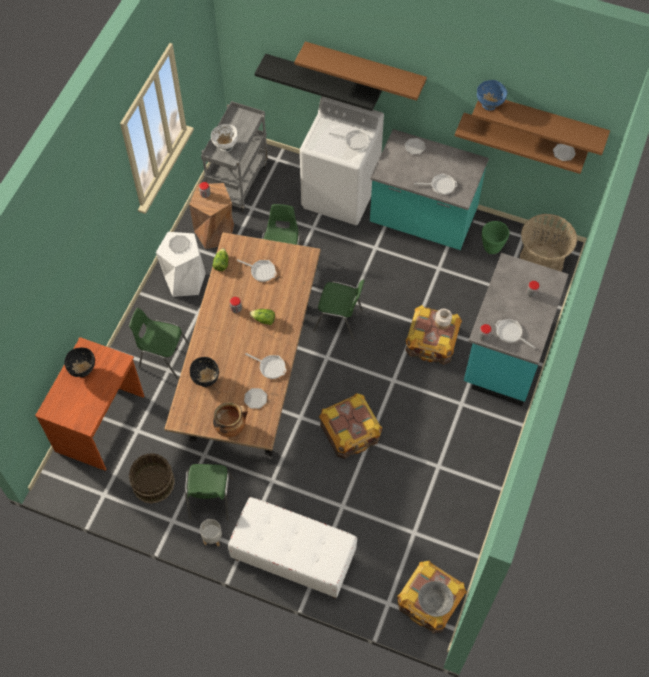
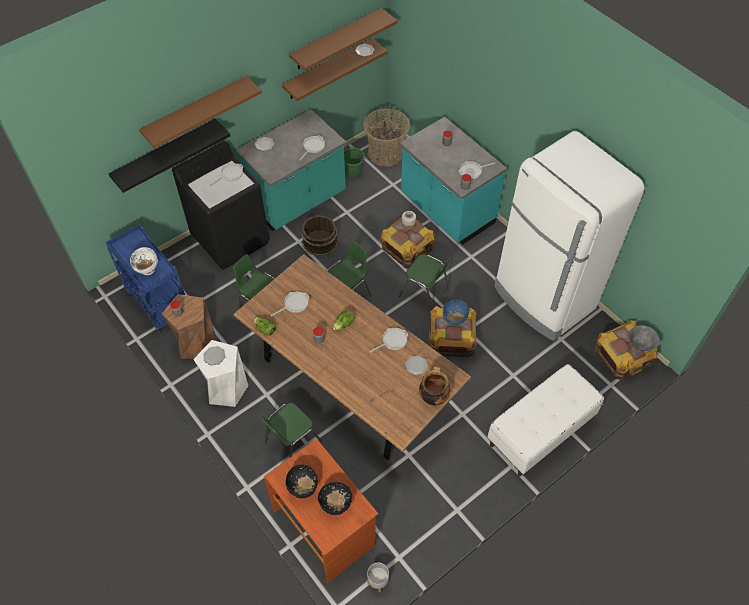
camera: 60 degrees left, 5 degrees down
(152, 482) = (411, 509): brown bucket -> brown bucket (319, 242)
(206, 380) = (374, 394): black bowl -> black bowl (336, 505)
(210, 500) = (454, 470): green chair -> green chair (425, 293)
(212, 538) = (490, 485): grey planter -> grey planter (377, 582)
(238, 181) = (157, 302): grey cart -> blue cart
(341, 194) = (231, 239): white washing machine -> black washing machine
(453, 495) = (543, 299): none -> white fridge
(489, 105) = (305, 55): blue bowl -> blue bowl (454, 321)

